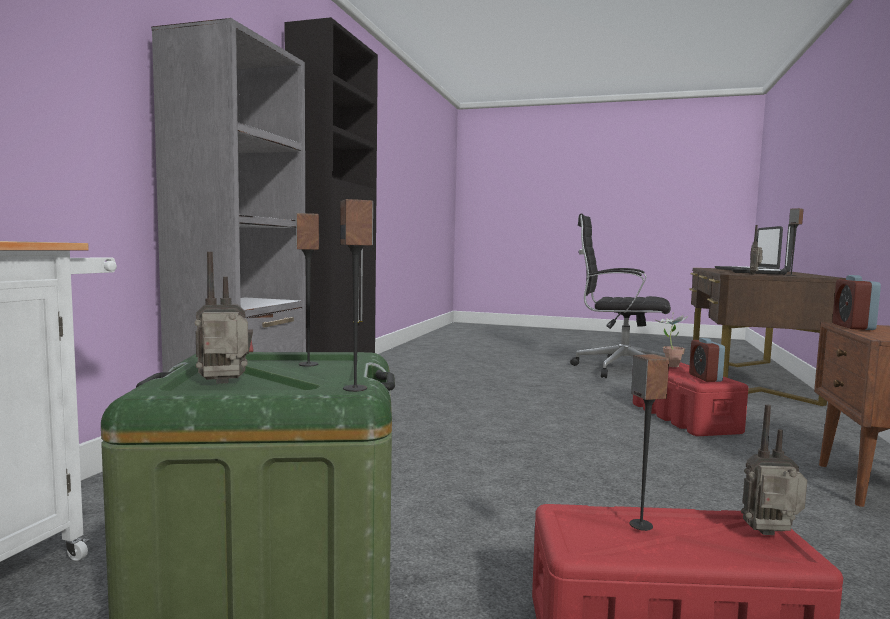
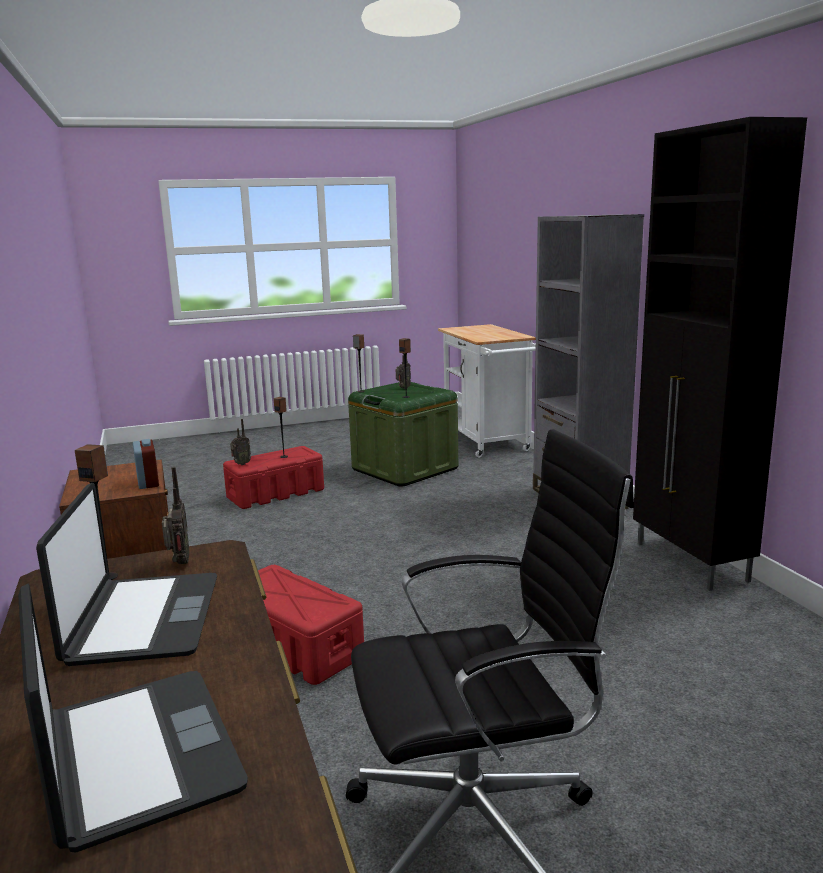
camera: 145 degrees right, 10 degrees up
(669, 365) = (315, 607): potted plant -> none
(705, 378) = (268, 582): alarm clock -> none

